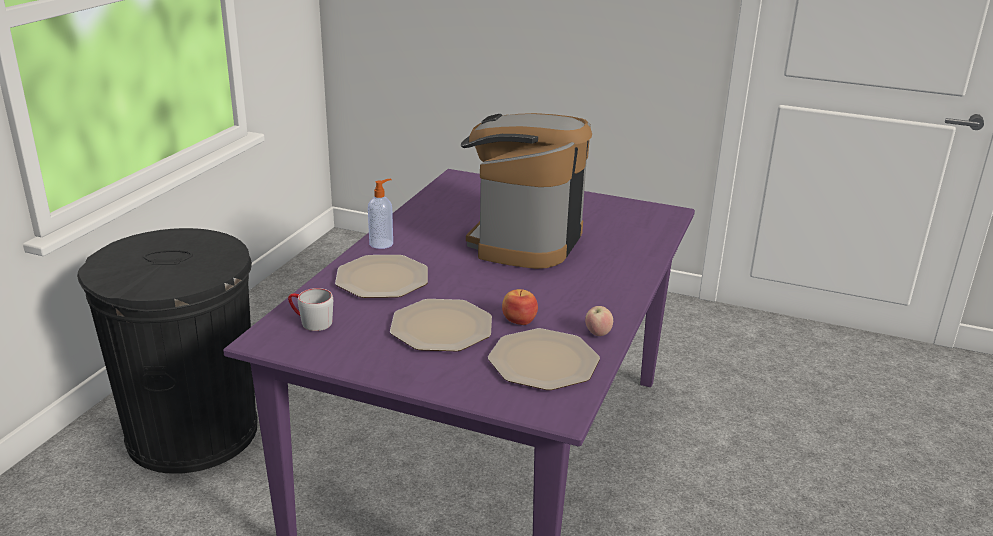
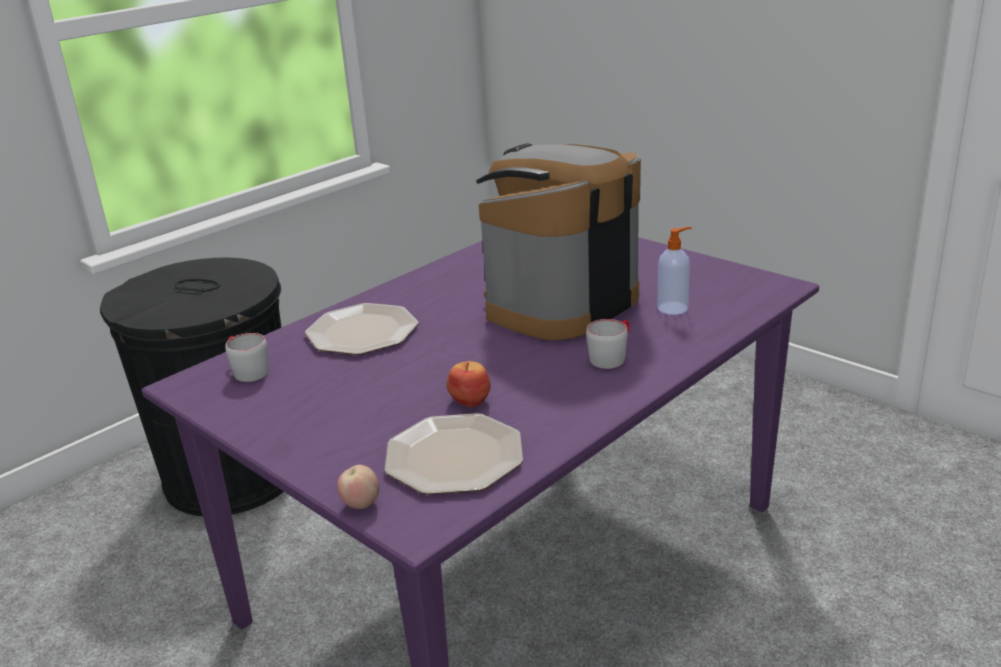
camera: 25 degrees right, 0 degrees up
(382, 243) = (397, 292): soap dispenser -> soap dispenser (674, 308)
(440, 327) = (374, 396): plate -> none
(595, 275) = (611, 356): none -> grey mug
(598, 333) = (551, 431): apple -> apple (361, 504)

